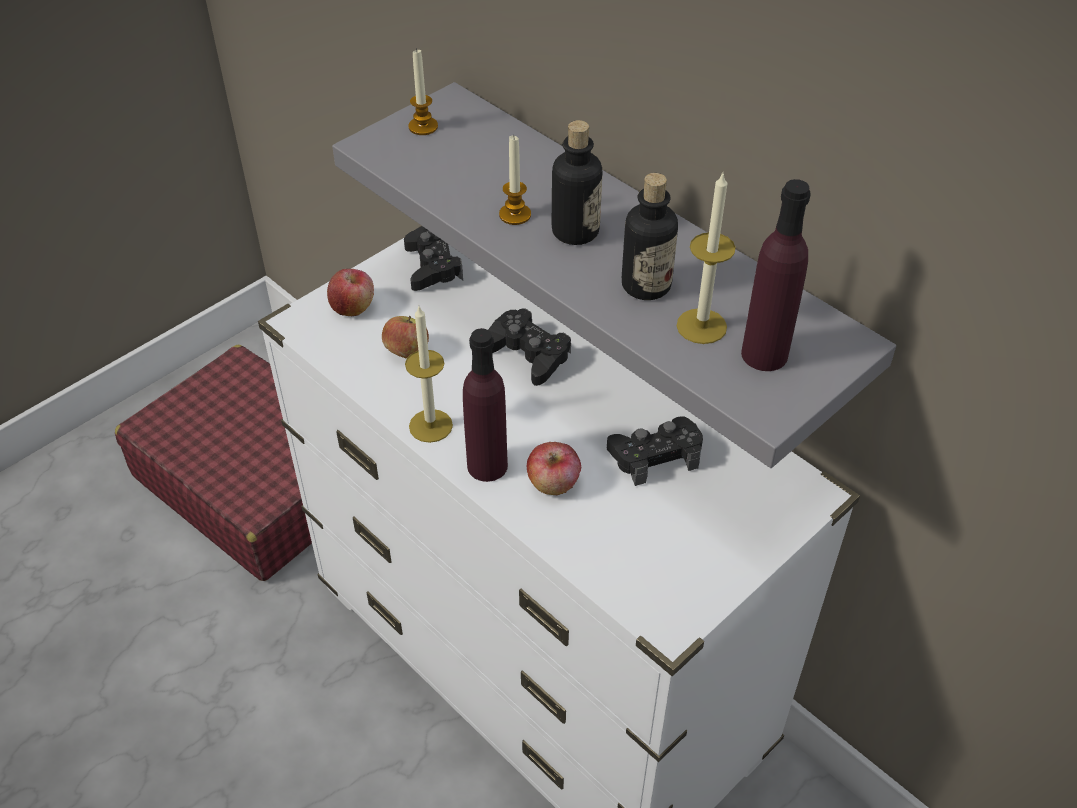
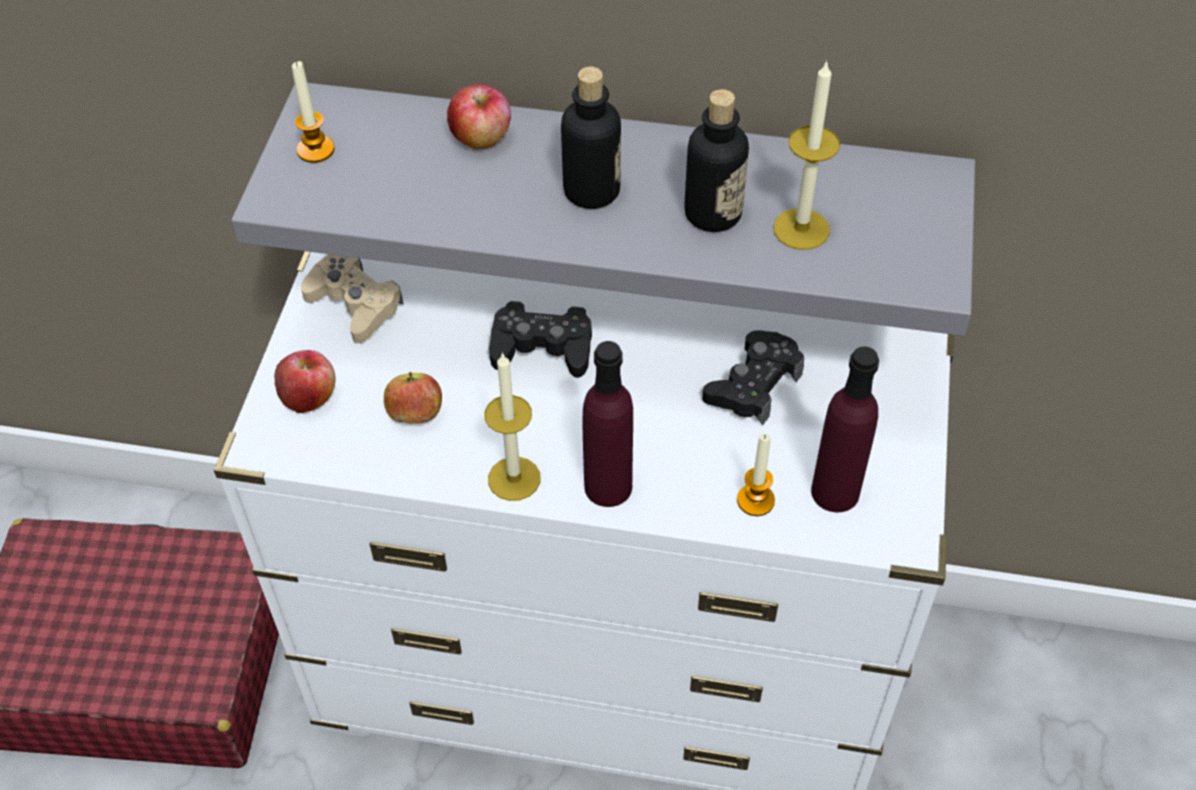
camera: 35 degrees left, 5 degrees up
(433, 265) = (354, 304): black game controller -> beige game controller
(515, 215) = (514, 203): candle -> candle (755, 500)
(553, 483) = (687, 467): apple -> apple (481, 137)
(764, 354) = (880, 227): purple bottle -> purple bottle (835, 492)

